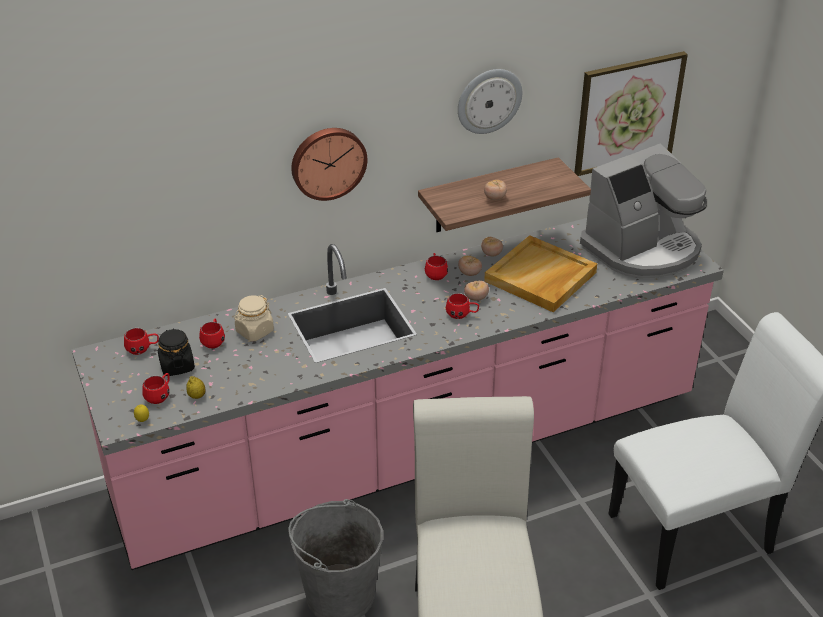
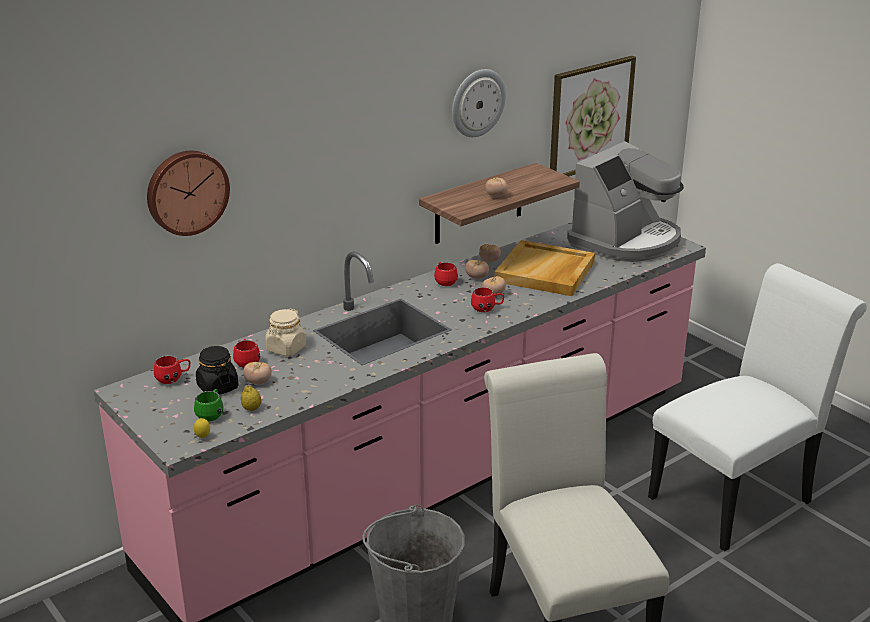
camera: 15 degrees left, 10 degrees down
(160, 396) = (211, 414): red mug -> green mug
(214, 366) = (258, 382): none -> tomato
(328, 162) = (339, 168): wall clock -> wall clock (186, 191)

